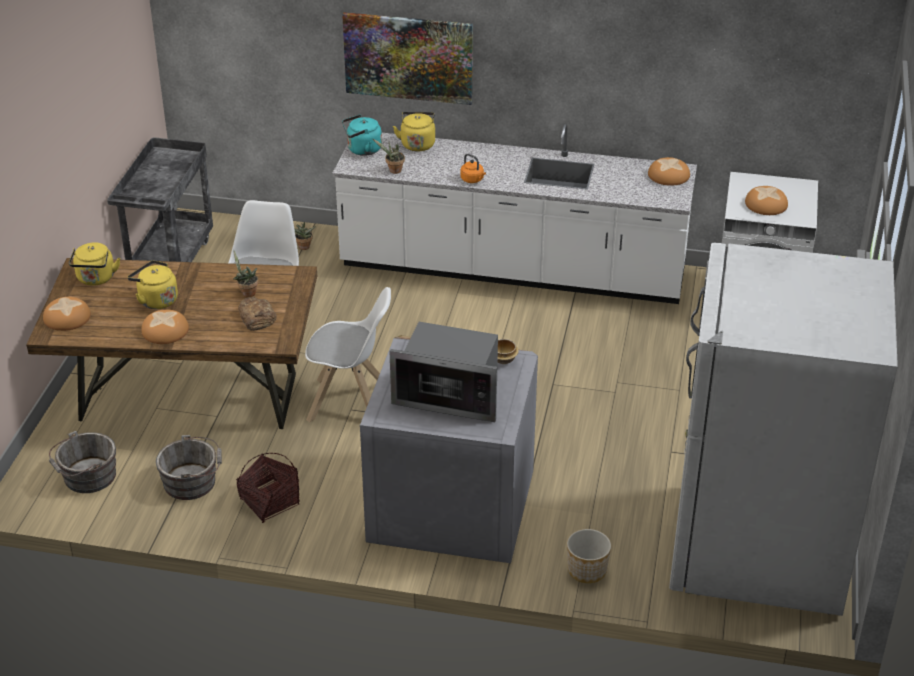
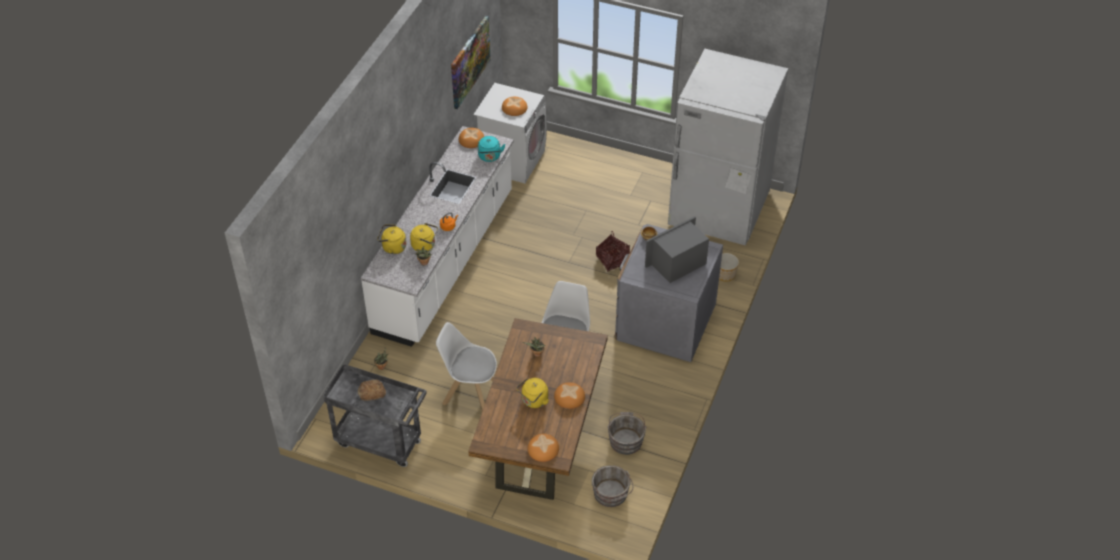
camera: 80 degrees left, 10 degrees up
(96, 279) = (500, 434): yellow kettle -> yellow kettle (425, 245)
(257, 317) = (565, 351): bread -> bread (371, 392)
(269, 502) = (650, 403): basket -> basket (612, 261)
(362, 150) = (391, 276): turquoise kettle -> turquoise kettle (490, 157)
(408, 57) = (371, 206): picture -> picture (469, 61)
(450, 396) = (678, 263): microwave -> microwave turned 150 degrees counterclockwise

